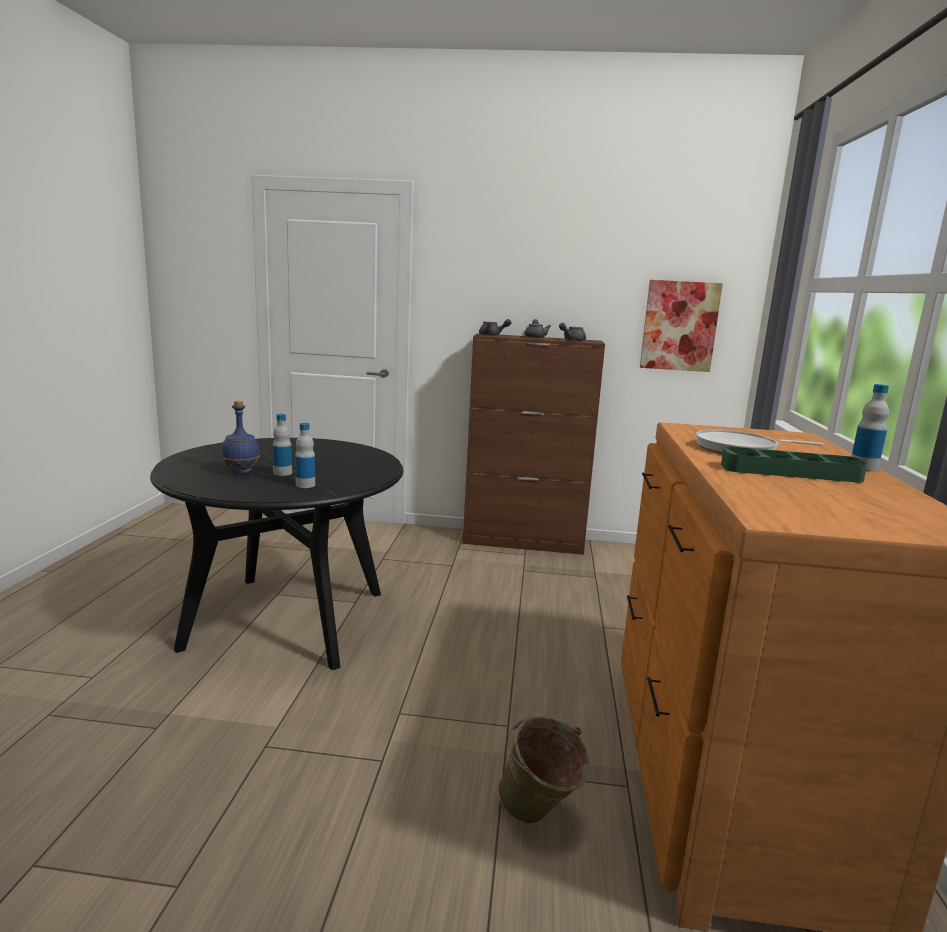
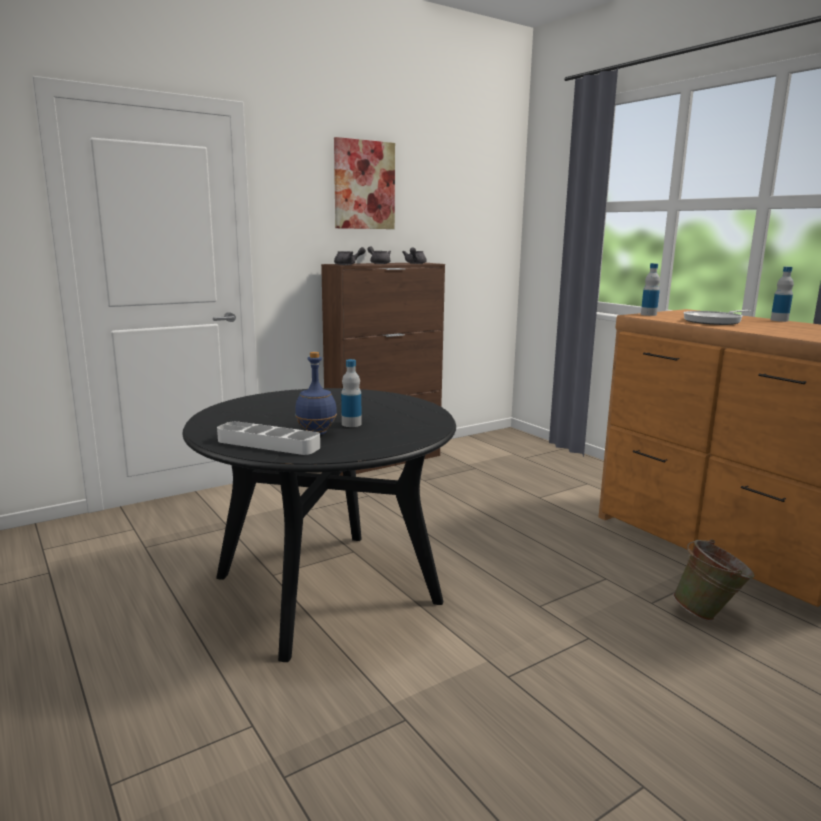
camera: 40 degrees left, 0 degrees up
(193, 470) = (268, 444): none -> grey tray
(305, 485) = (403, 427): bottle -> bottle (648, 314)
(679, 326) = (474, 245): picture -> picture (364, 185)
(790, 472) = (778, 327): green tray -> none

